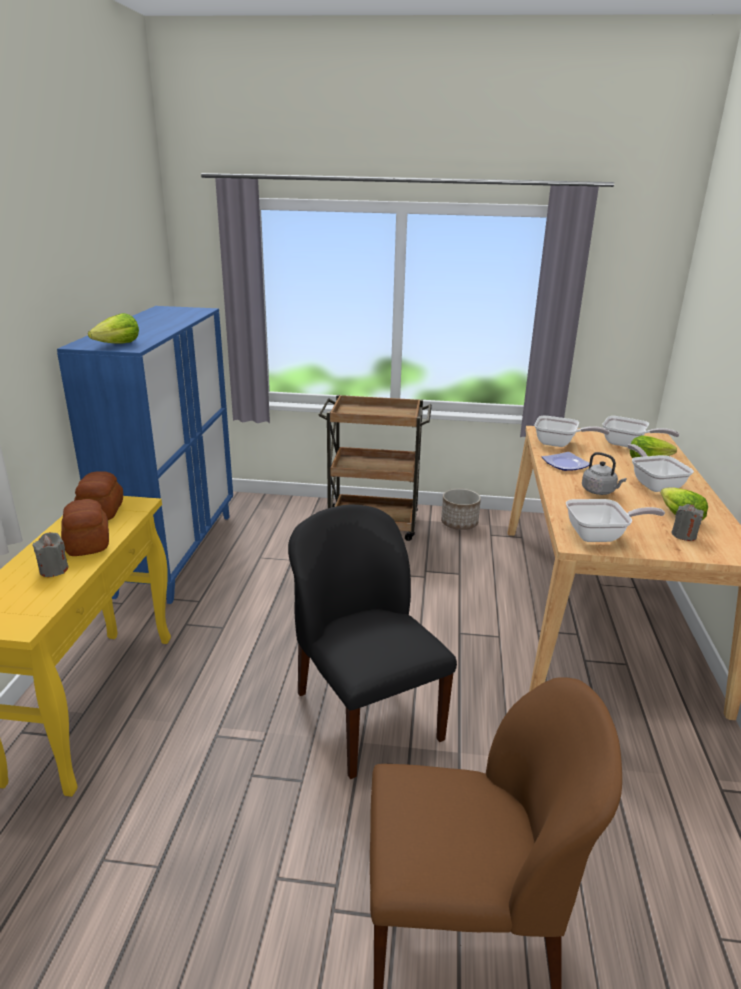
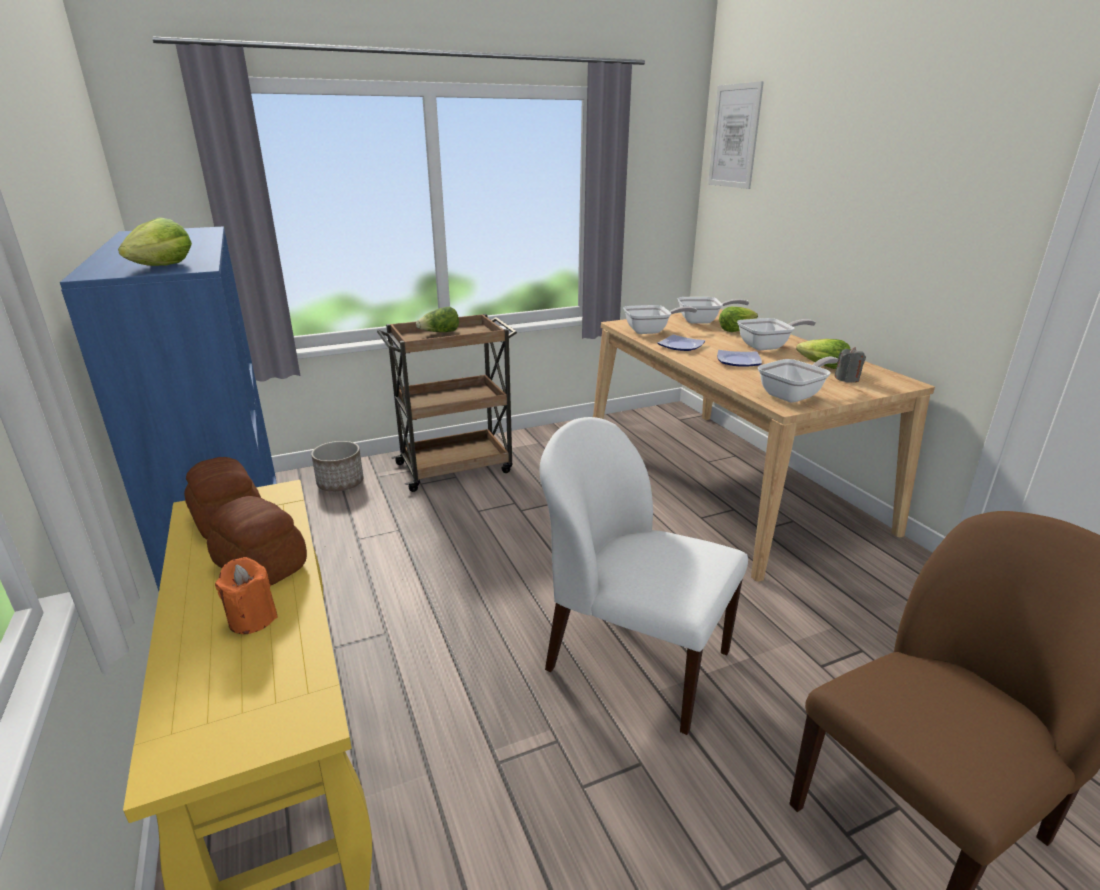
camera: 30 degrees left, 0 degrees up
(54, 570) = (252, 619): grey candle -> orange candle
(366, 714) = (634, 660): black chair -> white chair
(374, 409) = (440, 333): none -> lettuce
(459, 523) = (539, 443): planter -> planter (340, 483)
(599, 491) = (739, 361): grey kettle -> plate
(654, 484) = (768, 346): frying pan -> frying pan turned 120 degrees clockwise
(706, 261) = (734, 136): none -> picture

